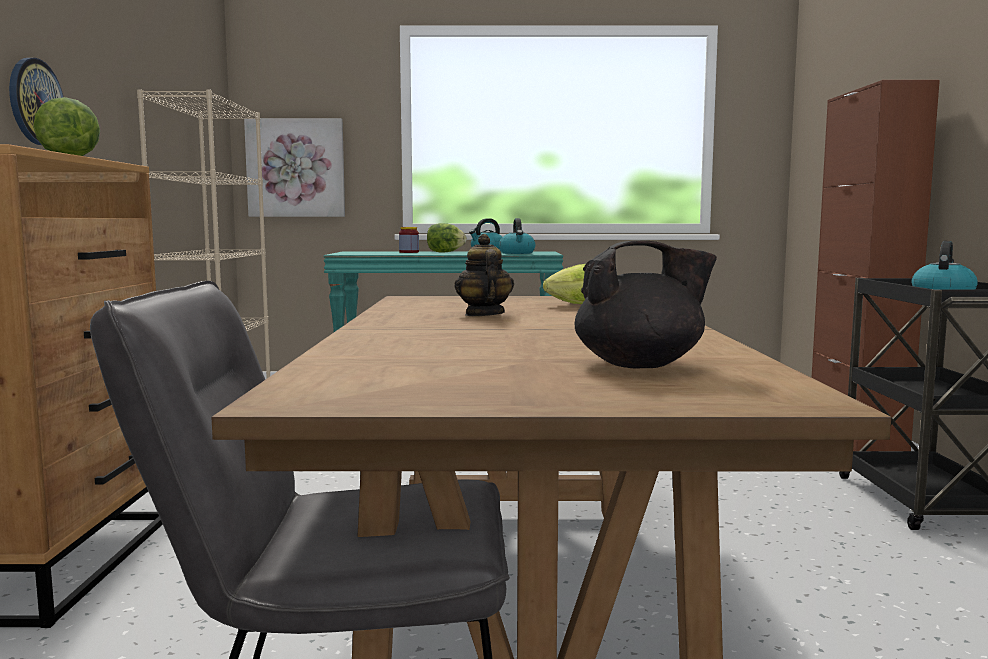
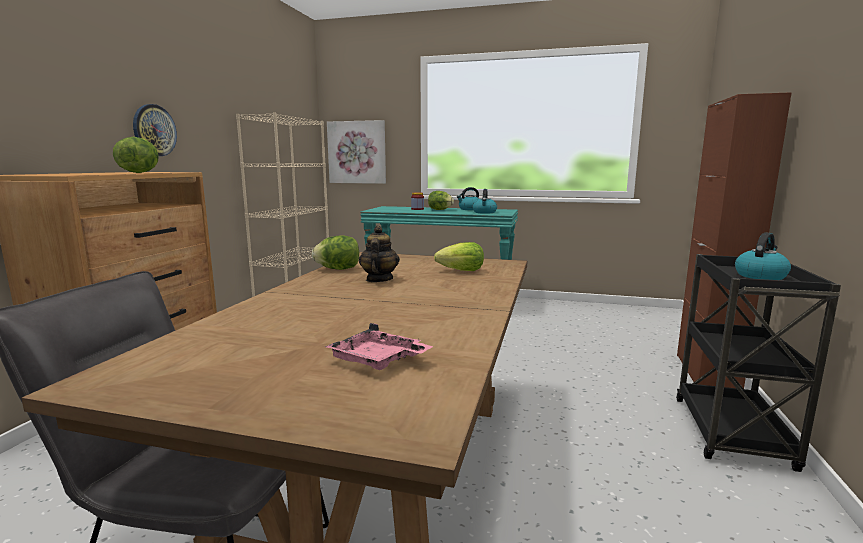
camera: 15 degrees right, 5 degrees up
(401, 309) = (338, 269): none -> lettuce
(640, 365) = (378, 360): black teapot -> pink tray

